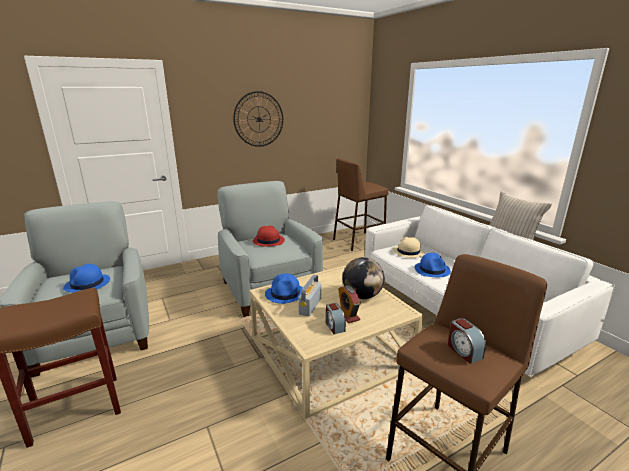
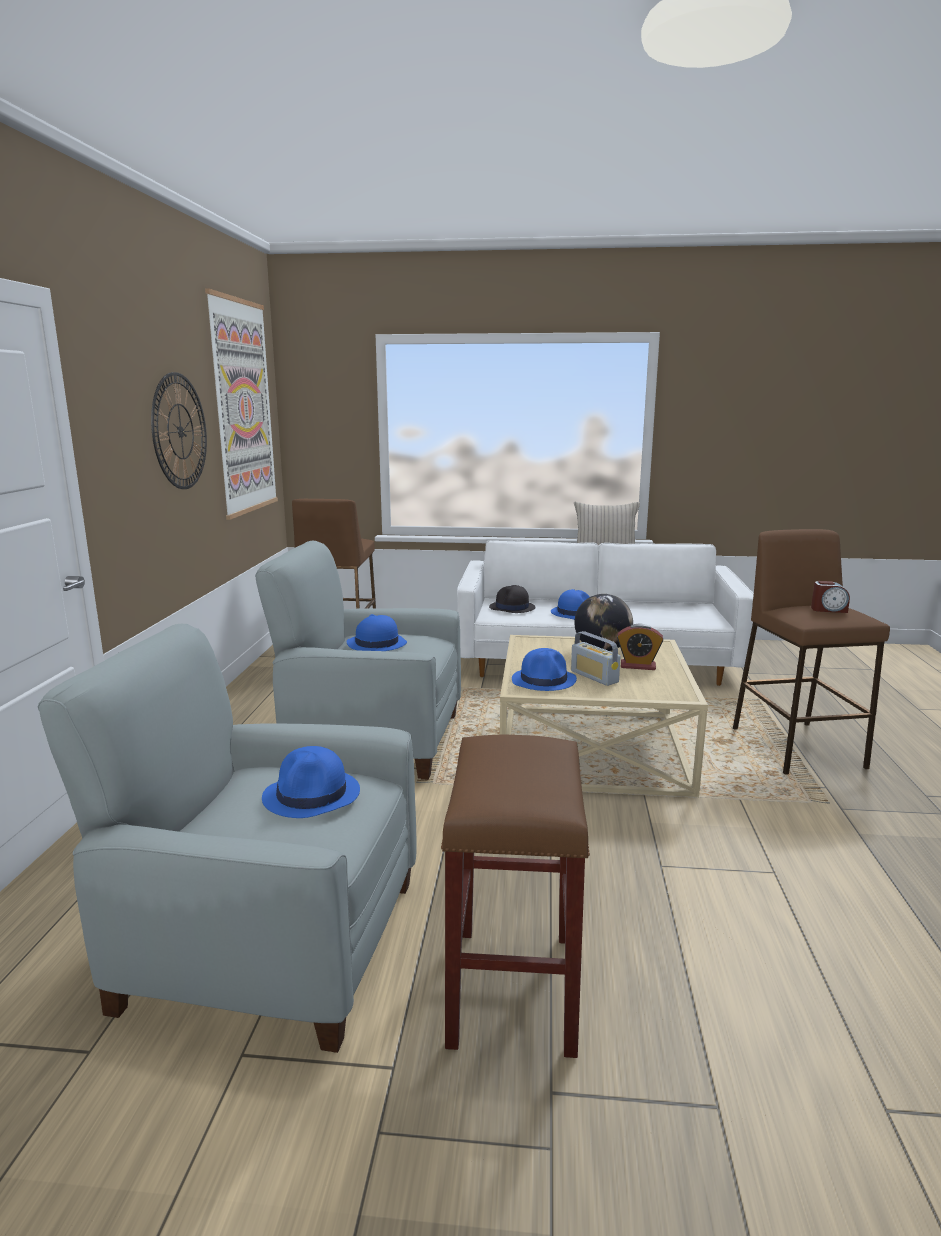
camera: 55 degrees left, 5 degrees down
(268, 241) = (376, 644): red hat -> blue hat
(326, 107) = (244, 407): none -> picture
(334, 326) = (654, 677): alarm clock -> none
(408, 252) = (512, 608): beige hat -> black hat

